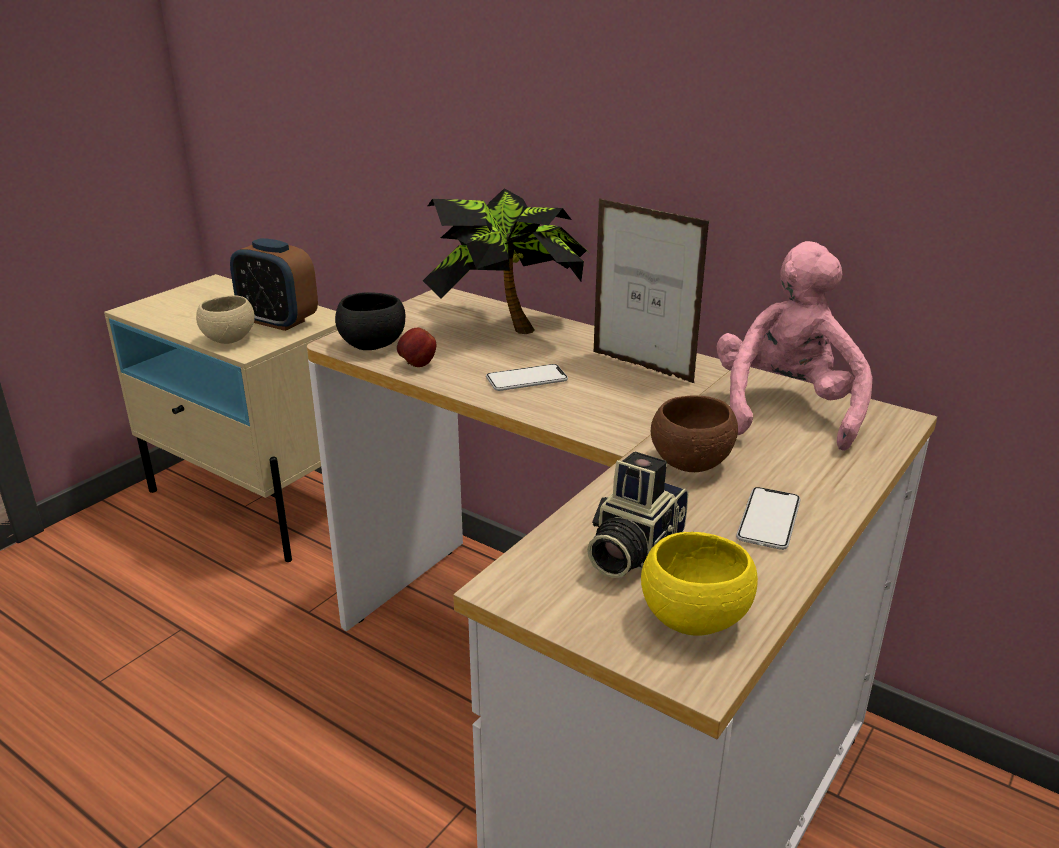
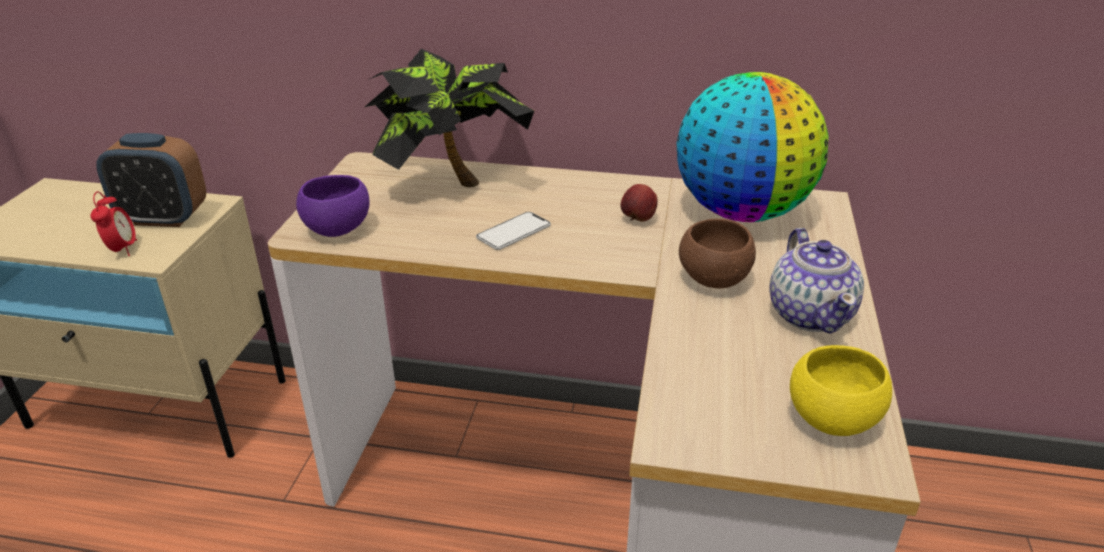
camera: 25 degrees left, 5 degrees up
(229, 339) = (122, 249): beige bowl -> alarm clock
(373, 345) = (338, 229): black bowl -> purple bowl
(417, 365) = (400, 241): apple -> apple (638, 219)
(631, 550) = (736, 373): camera -> none
(642, 367) = (600, 198): picture frame -> none
(768, 520) = (810, 314): phone -> teapot
(785, 410) = (742, 212): pink plush toy -> globe

